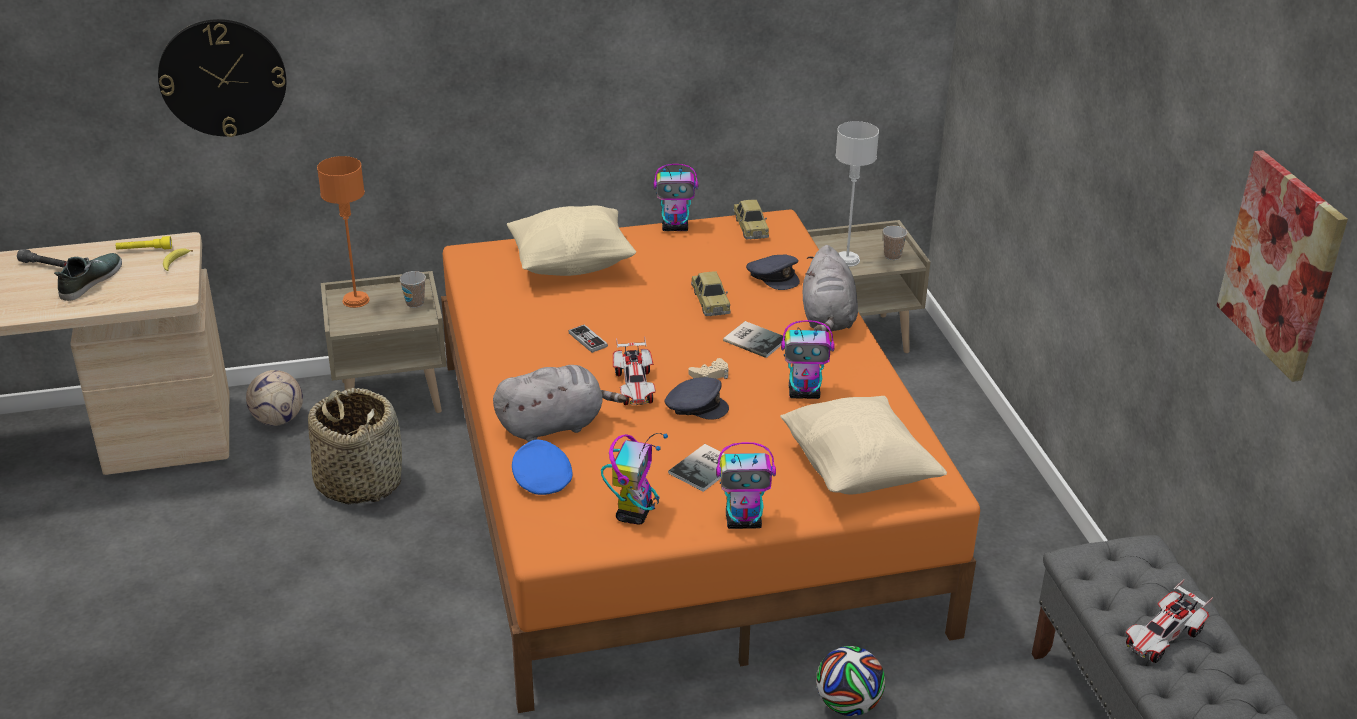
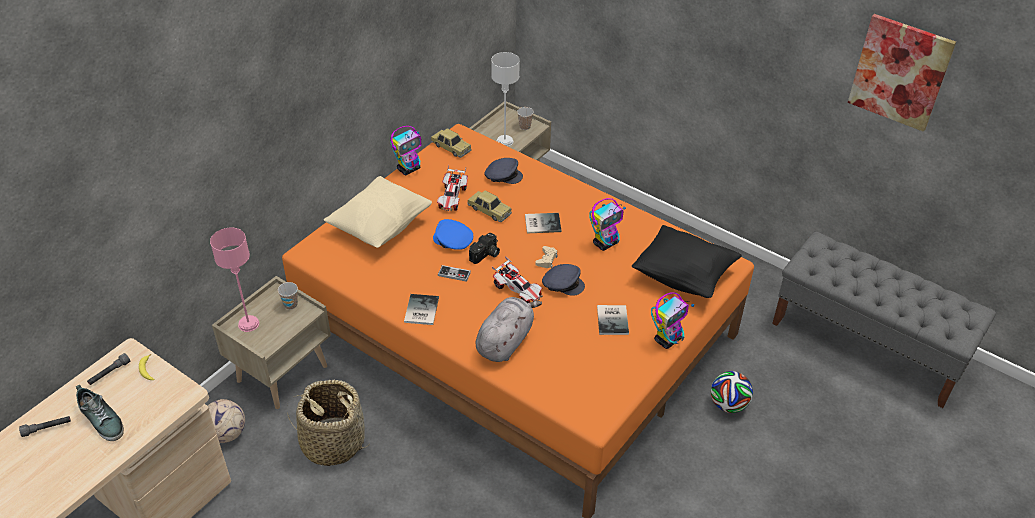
camera: 40 degrees left, 10 degrees up
(90, 281) = (102, 420): shoe -> shoe turned 150 degrees clockwise
(144, 250) = (109, 373): yellow flashlight -> grey flashlight
(222, 77) = (124, 216): wall clock -> none
(356, 300) = (248, 324): orange table lamp -> pink table lamp
(506, 354) = (420, 311): none -> book
(541, 479) = (541, 380): blue cap -> blue cap (452, 241)
(634, 513) = (611, 369): toy robot -> none
(647, 339) = (486, 255): none -> camera
(696, 406) = (563, 284): grey cap -> grey cap turned 45 degrees clockwise
(828, 319) = (562, 189): grey plush toy -> none
(857, 472) = (683, 277): beige pillow -> black pillow
(1163, 639) = (877, 286): toy car -> toy car (452, 198)

